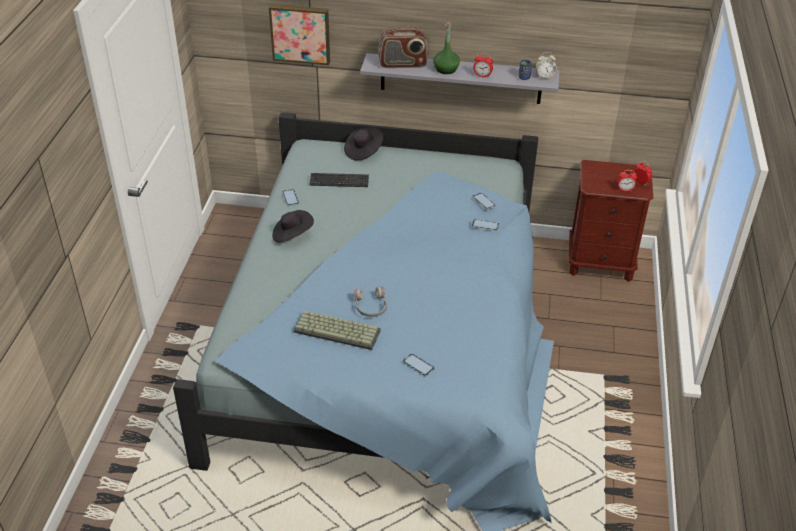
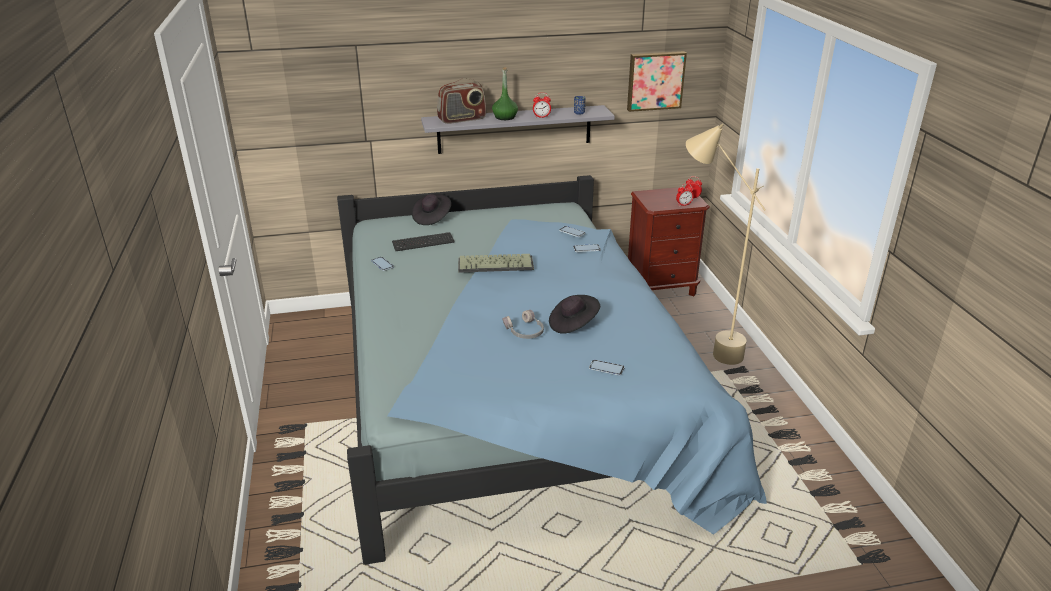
camera: 20 degrees left, 10 degrees down
(292, 235) = (403, 292): black hat -> black hat (573, 324)
(300, 33) = (352, 106): picture -> picture (655, 80)
(338, 330) = (506, 357): keyboard -> keyboard (496, 264)
(544, 76) = (596, 110): alarm clock -> none
(601, 344) = (704, 347): none -> beige floor lamp

